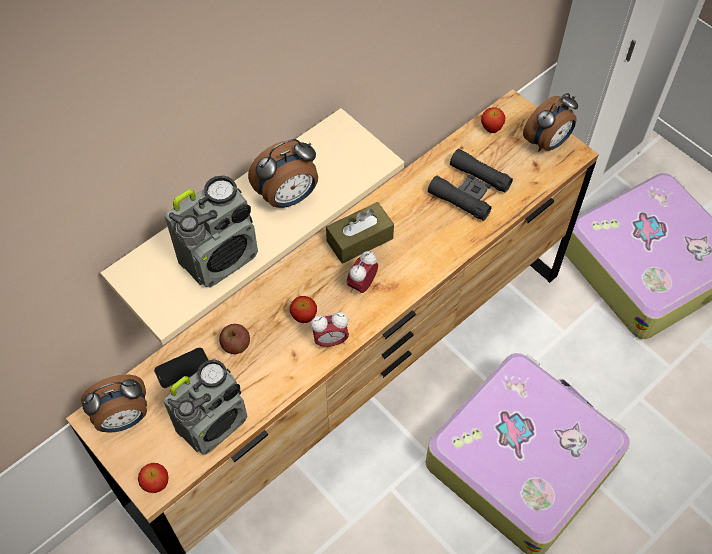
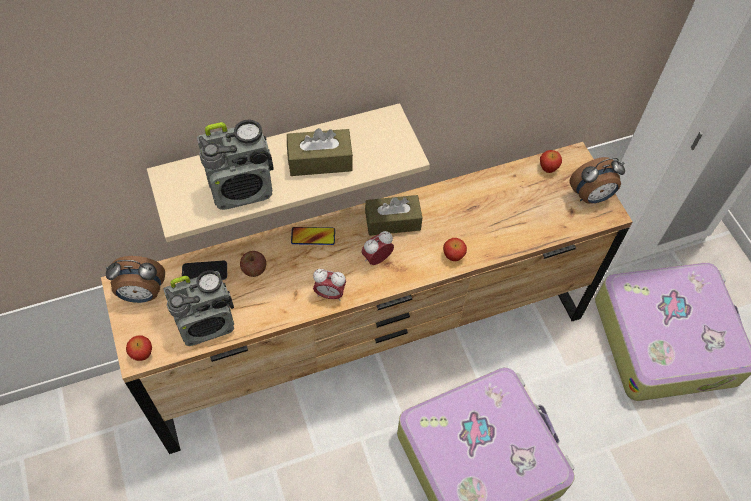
camera: 20 degrees right, 0 degrees up
(283, 286) = (313, 236): none -> phone
(288, 197) = (320, 161): alarm clock -> brown tissue box
(304, 316) = (318, 266): apple -> apple (453, 255)
(469, 190) = (504, 213): black binoculars -> none

